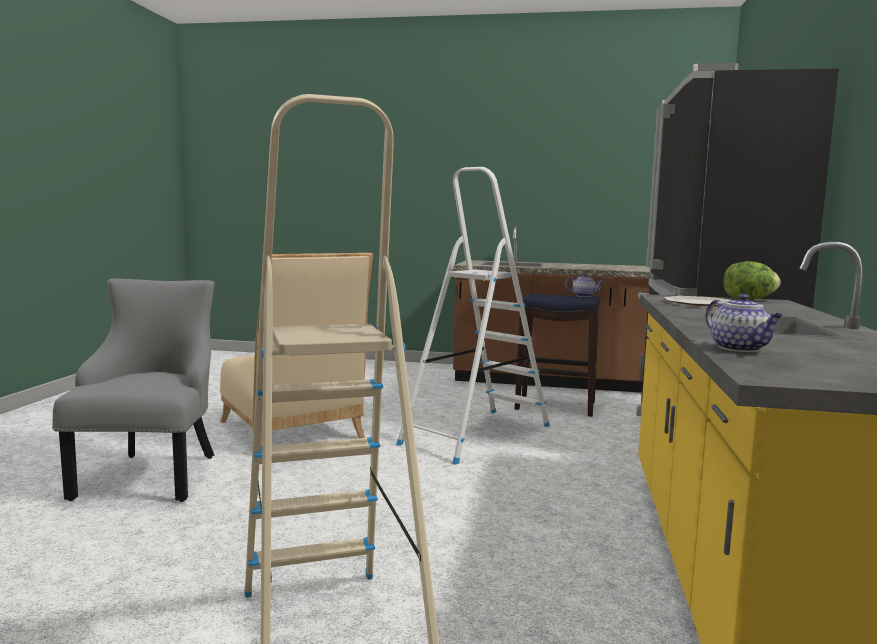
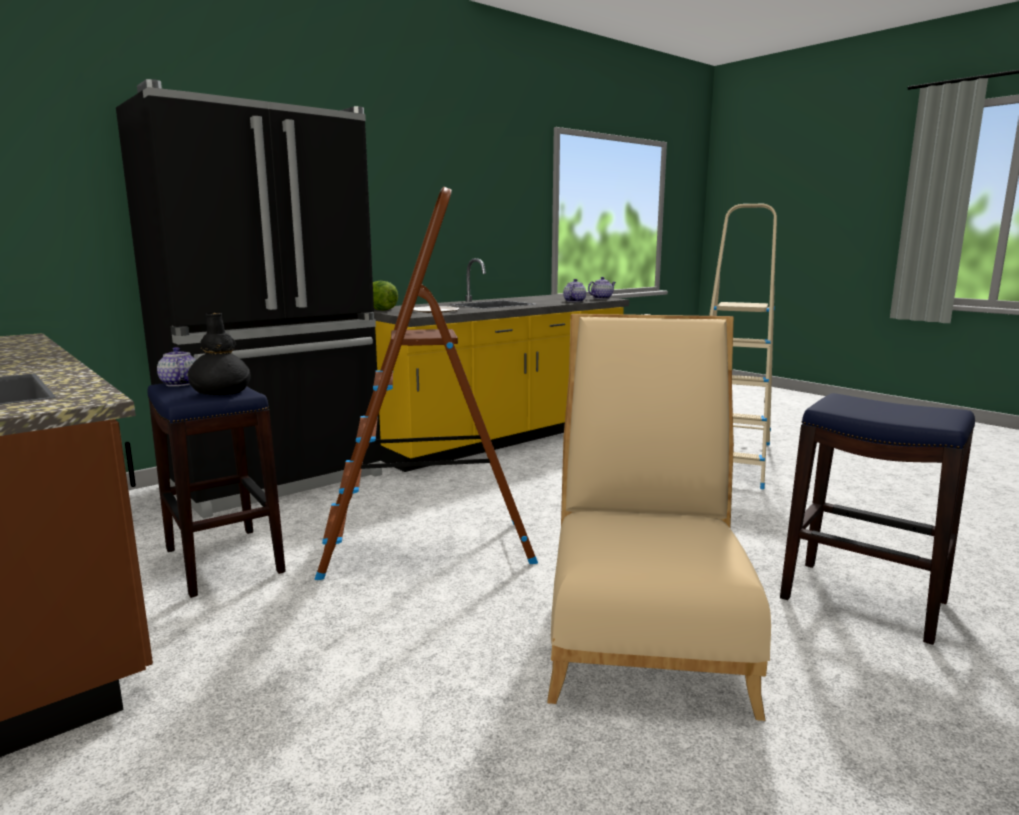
camera: 140 degrees left, 5 degrees up
(150, 478) = (862, 601): grey chair -> stool
(477, 434) = (425, 549): white step ladder -> brown step ladder
(543, 296) = (221, 392): none -> black vase
(799, 376) = (601, 298): none -> teapot

